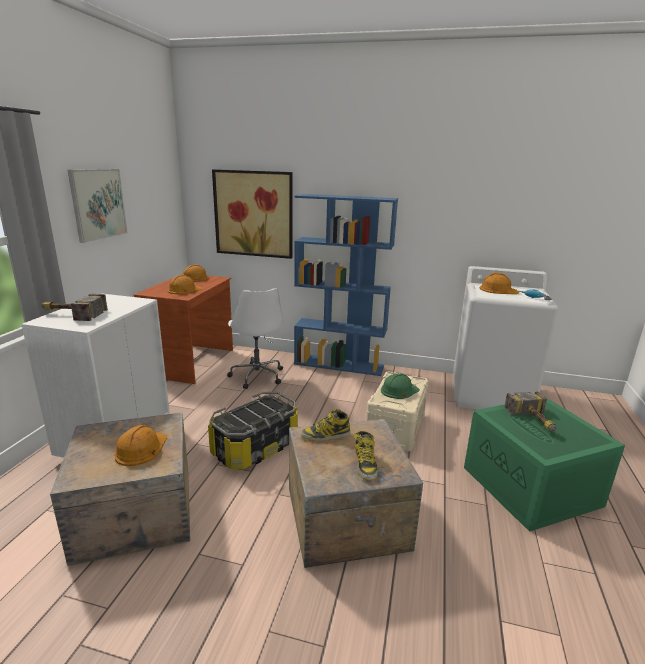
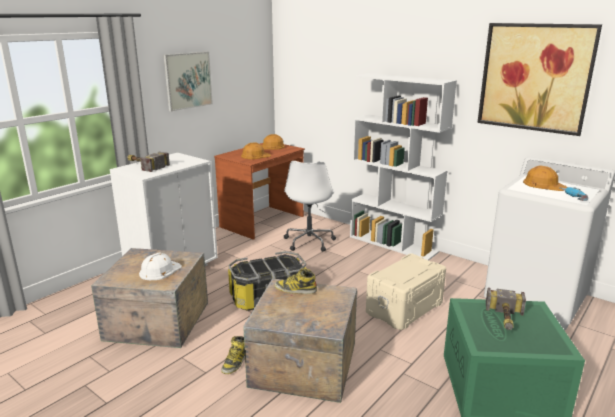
camera: 25 degrees right, 0 degrees up
(141, 448) = (159, 270): orange hard hat -> white hard hat
(253, 214) = (328, 90): picture -> picture (535, 77)
(339, 364) = (393, 244): blue bookcase -> white bookcase
(365, 464) = (308, 316): boot -> boot (235, 362)
(399, 390) = (407, 271): green hard hat -> none

